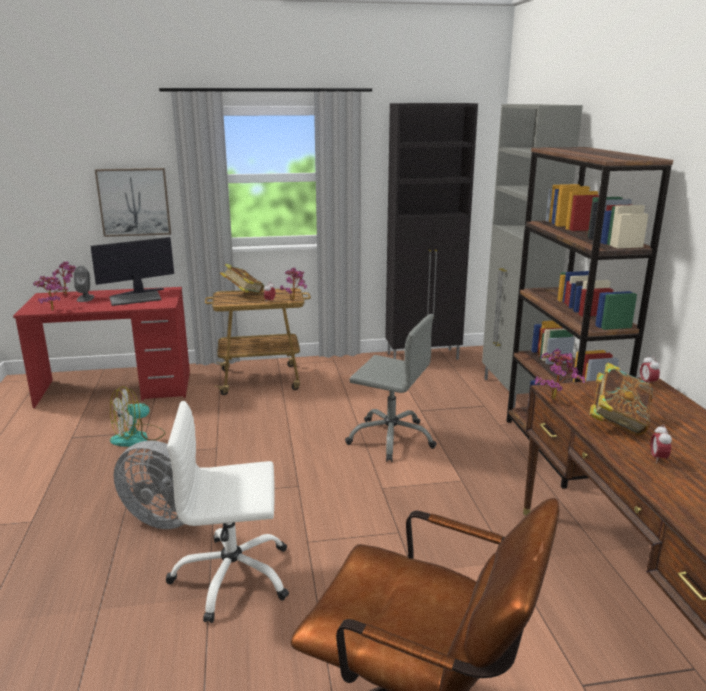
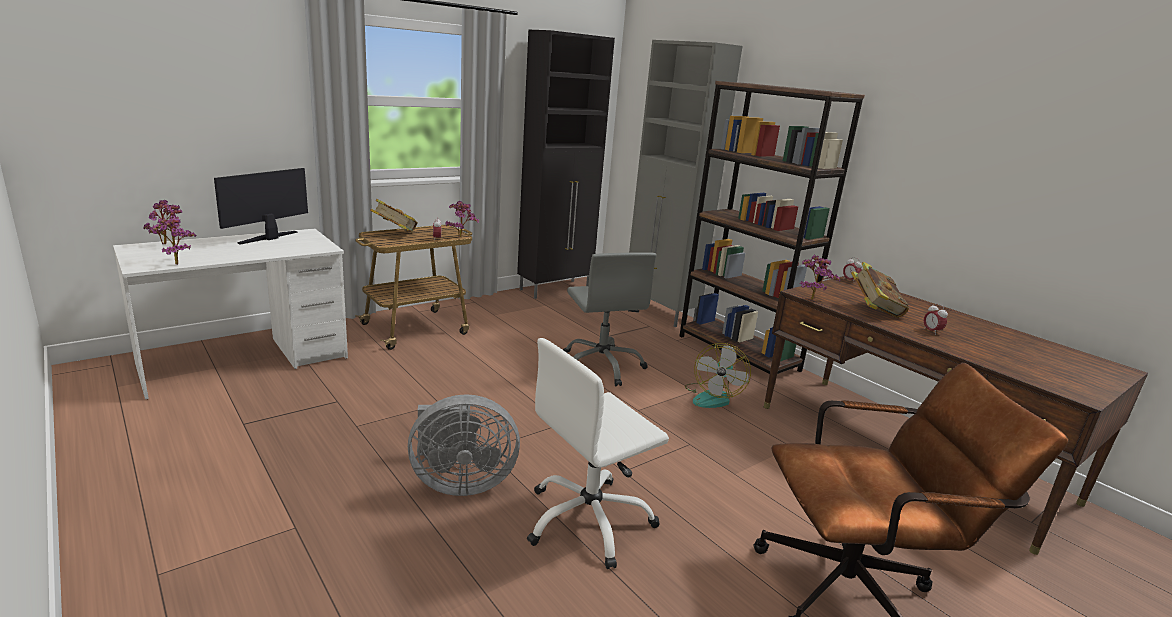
camera: 30 degrees left, 0 degrees up
(85, 298) = (203, 247): grey speaker -> none
(116, 389) = (245, 361): red desk -> white desk
(134, 202) = (246, 124): picture -> none
(136, 299) = (278, 245): keyboard -> none
(138, 438) = (335, 409): fan -> fan (713, 397)
(391, 438) = (601, 365): grey office chair -> grey office chair turned 75 degrees clockwise

